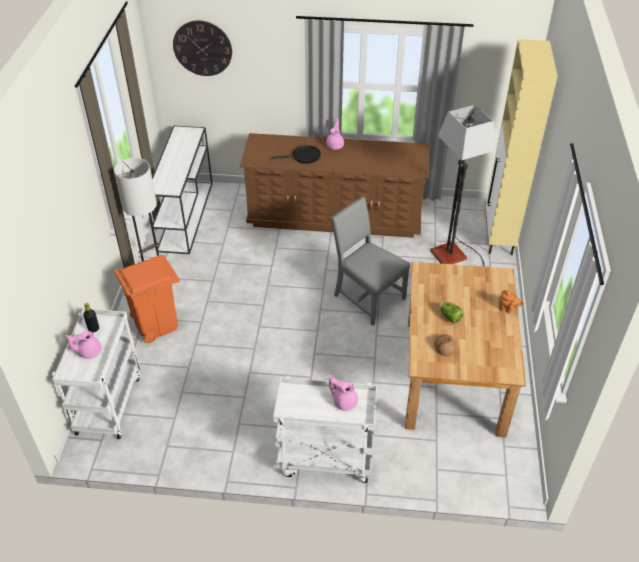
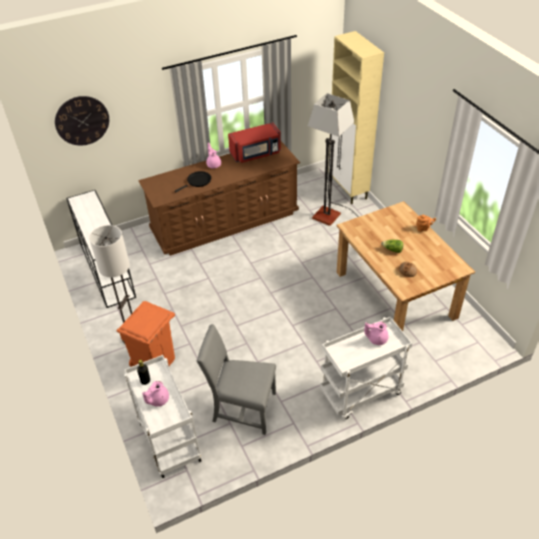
camera: 30 degrees left, 0 degrees up
(366, 297) = (295, 269): grey chair -> grey chair (242, 408)
(389, 150) = (256, 154): none -> red microwave

